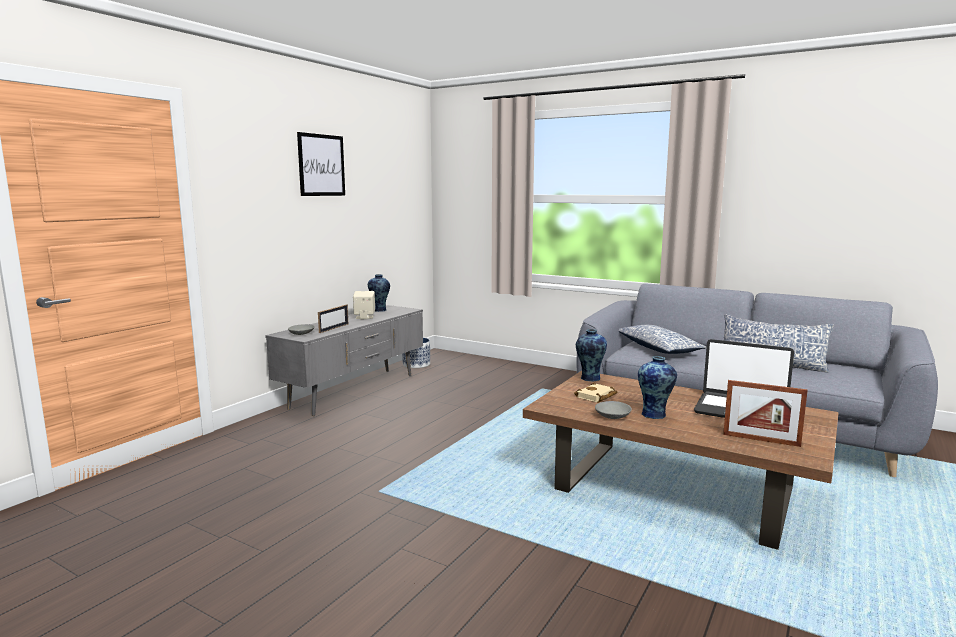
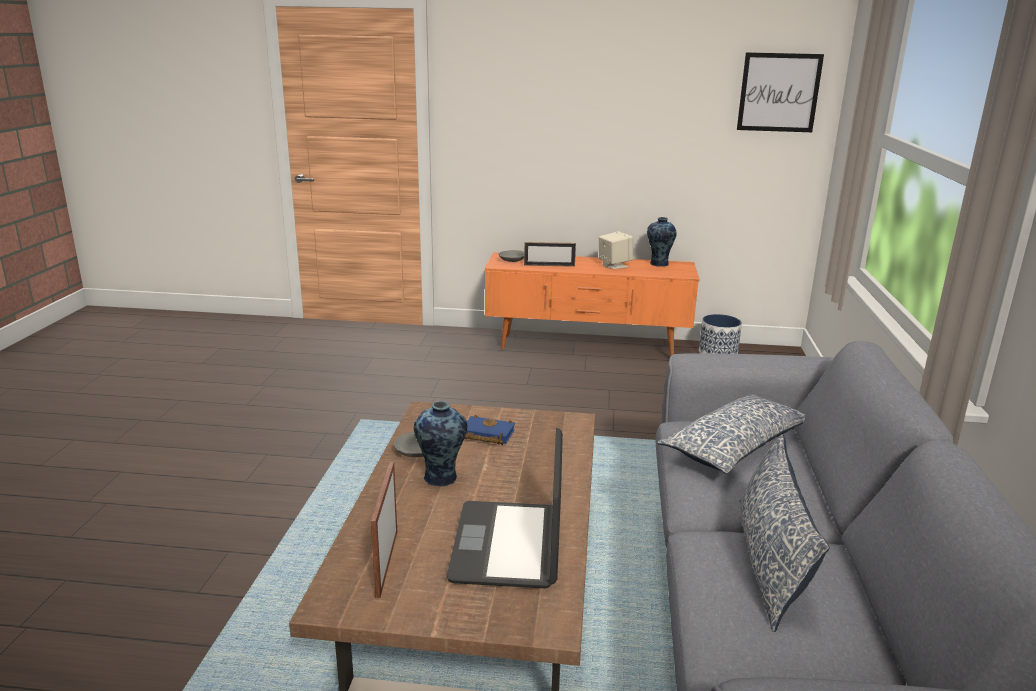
camera: 65 degrees right, 10 degrees up
(321, 165) = (604, 69): picture -> picture (779, 92)
(355, 391) = (587, 347): grey tv stand -> orange tv stand
(589, 378) = (561, 422): vase -> none
(596, 396) = (486, 435): beige book -> blue book

